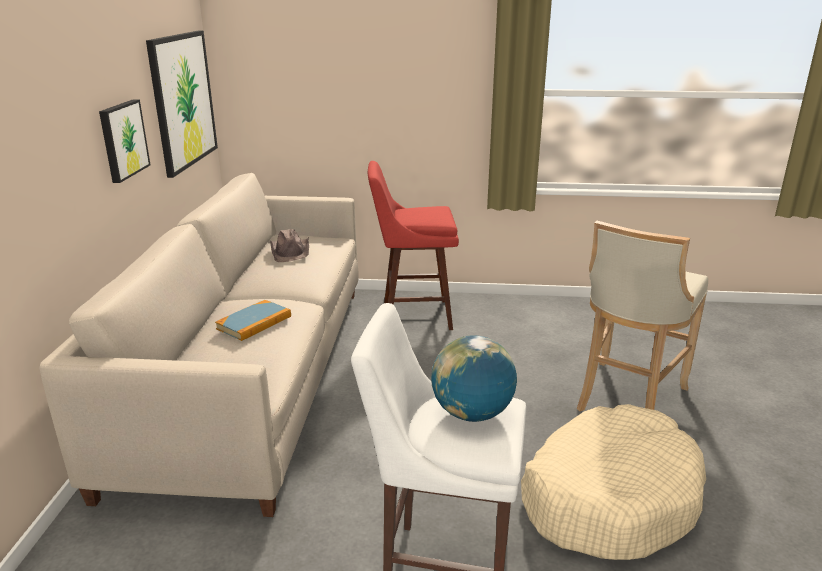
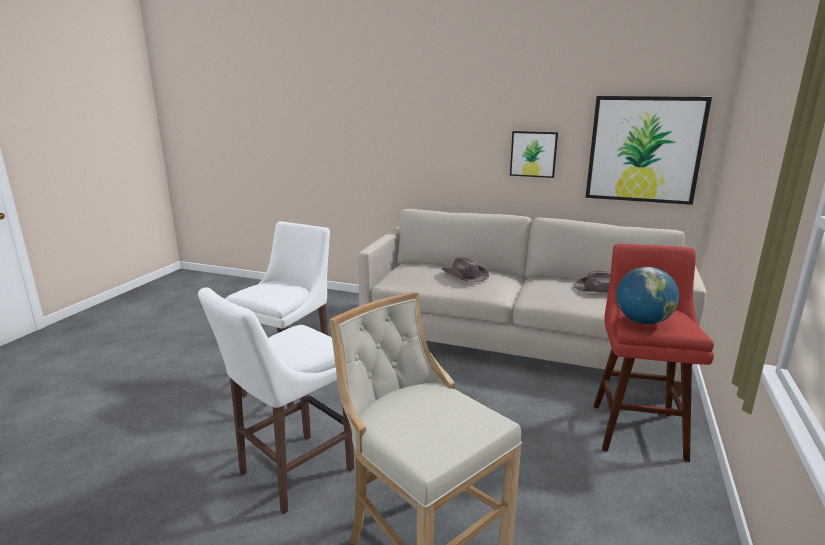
camera: 105 degrees right, 5 degrees down
(254, 323) = (464, 275): book -> brown hat
(472, 413) = (277, 291): globe -> globe (642, 321)
(608, 497) = (291, 473): beige dog bed -> white stool

